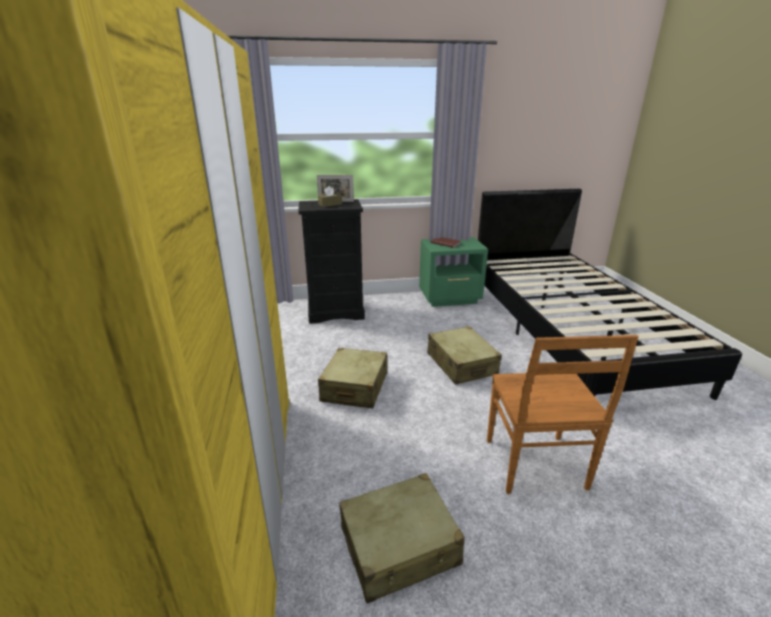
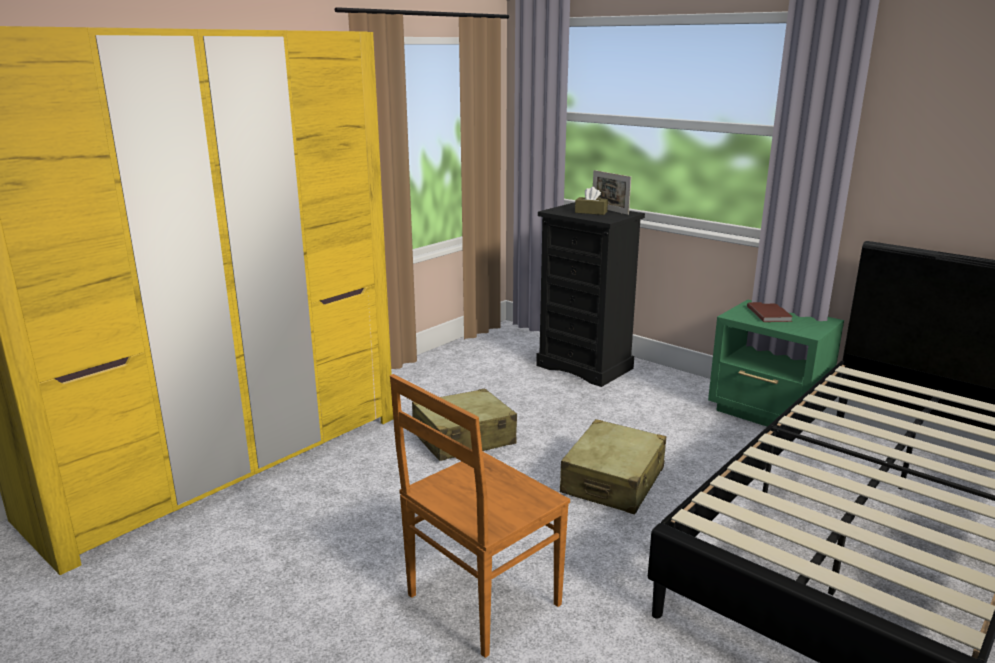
camera: 50 degrees right, 5 degrees down
(399, 546) = (273, 555): beige suitcase -> none

